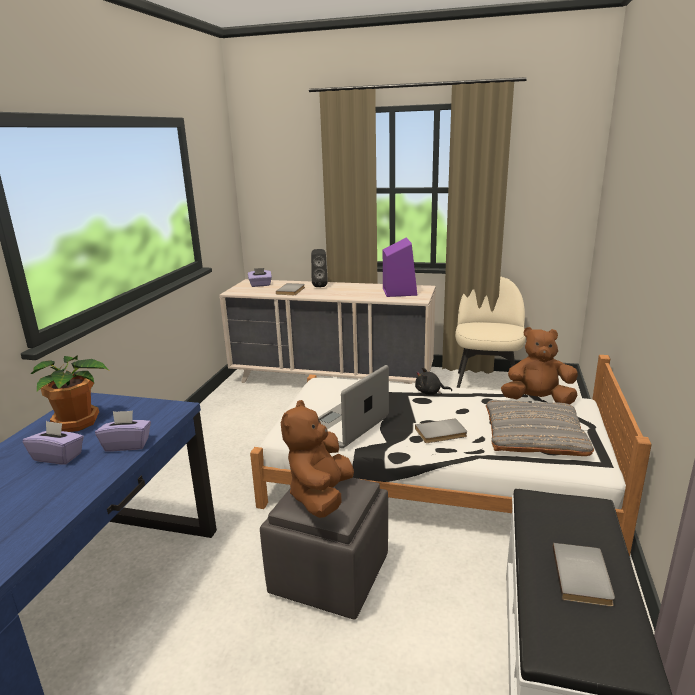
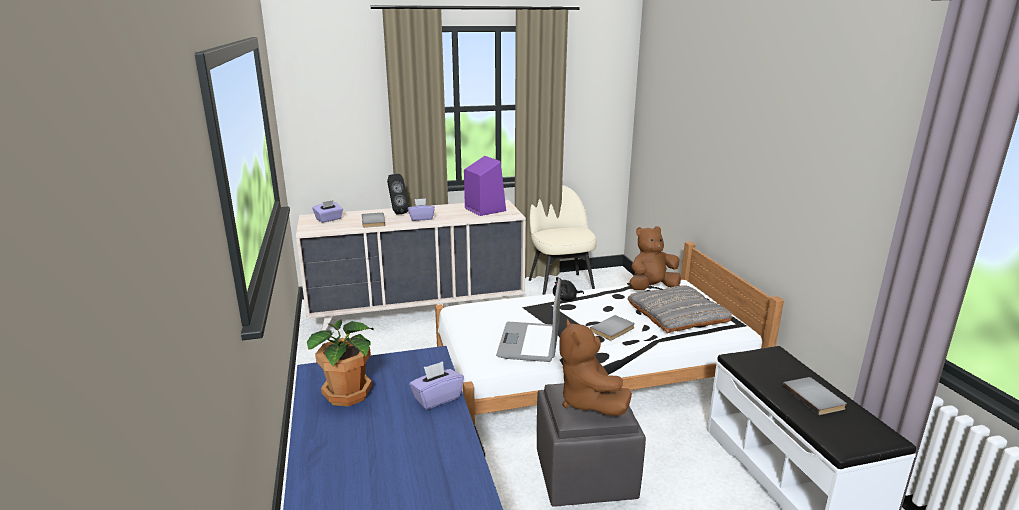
camera: 30 degrees left, 0 degrees up
(58, 456) = (383, 428): purple tissue box -> purple tissue box (421, 218)

